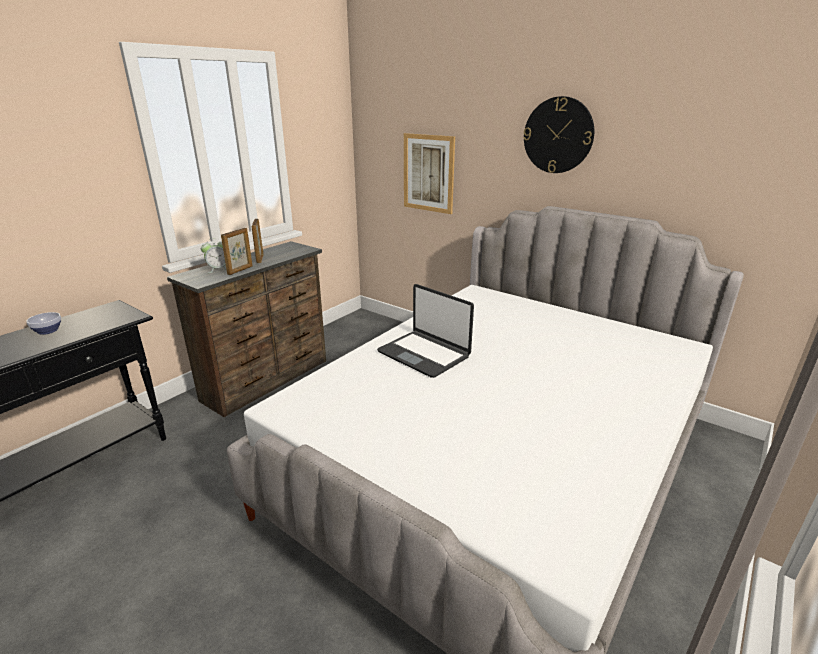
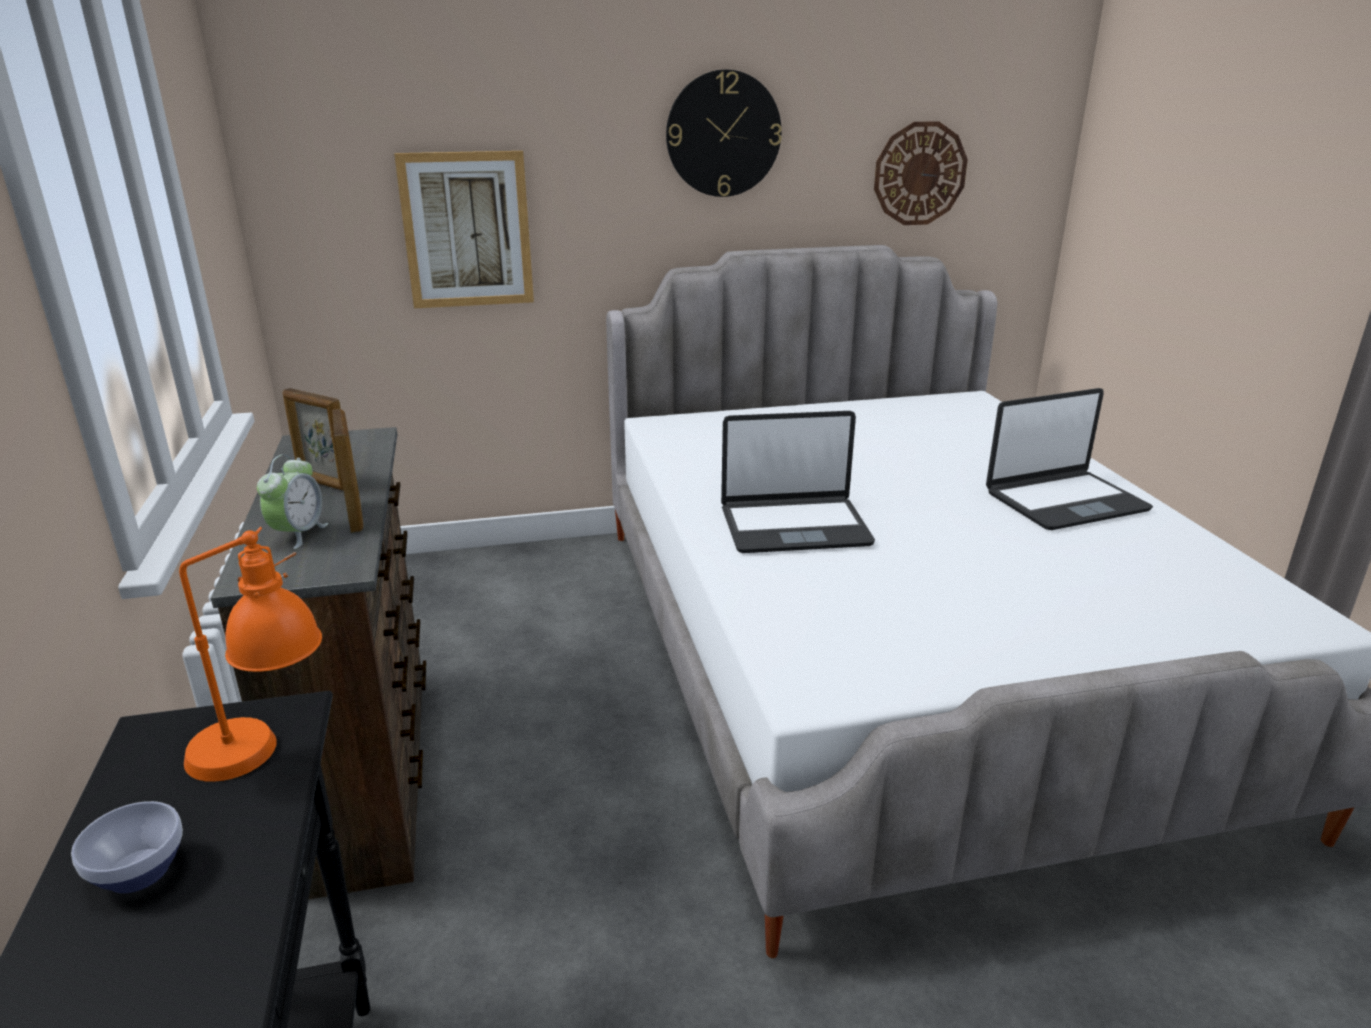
camera: 50 degrees left, 0 degrees up
(110, 322) = (267, 754): none -> orange table lamp
(591, 417) = (1064, 501): none -> laptop
(698, 175) = (919, 174): none -> wall clock

